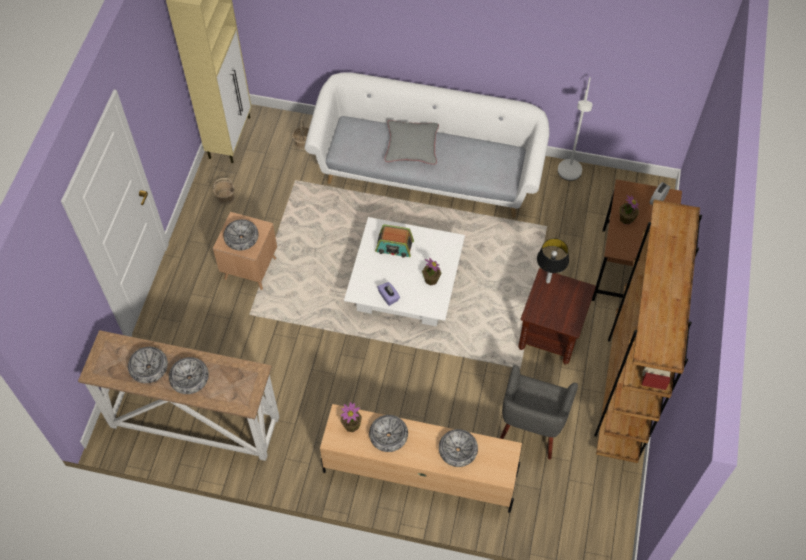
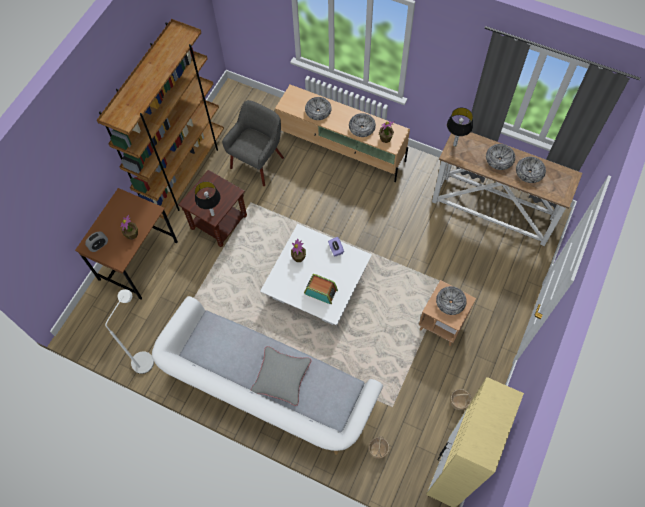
camera: 165 degrees left, 5 degrees up
(251, 388) = (455, 145): none -> table lamp

